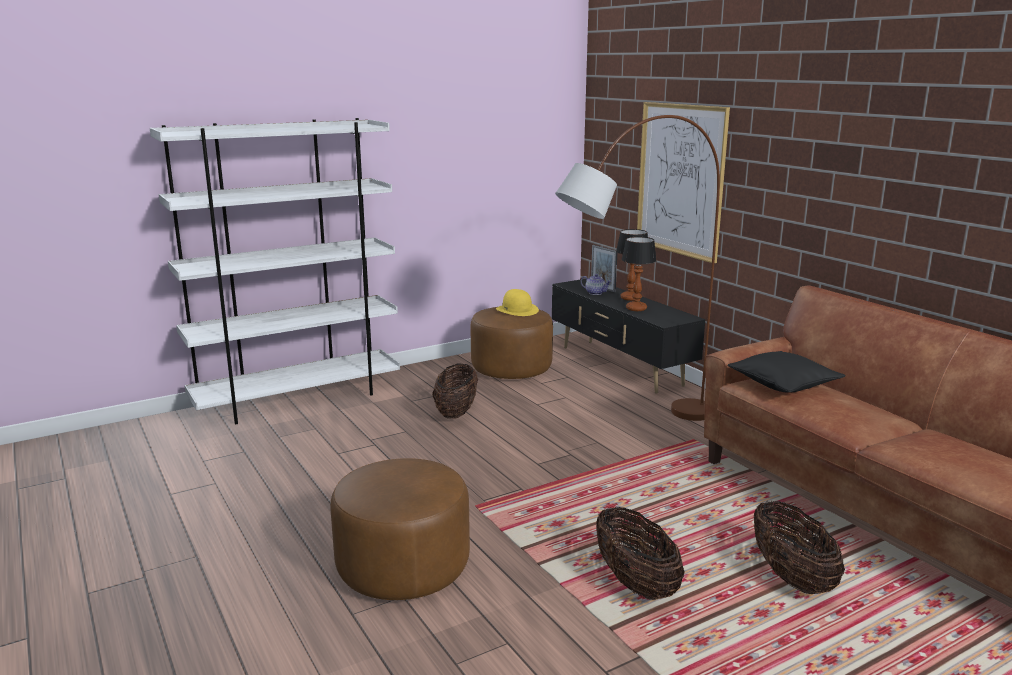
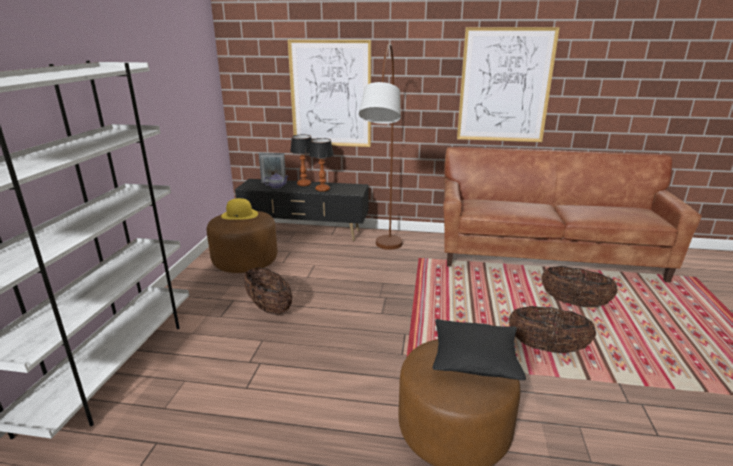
camera: 50 degrees left, 5 degrees up
(783, 384) = (485, 205): black pillow -> black pillow (475, 359)
(901, 197) = (504, 86): none -> picture

